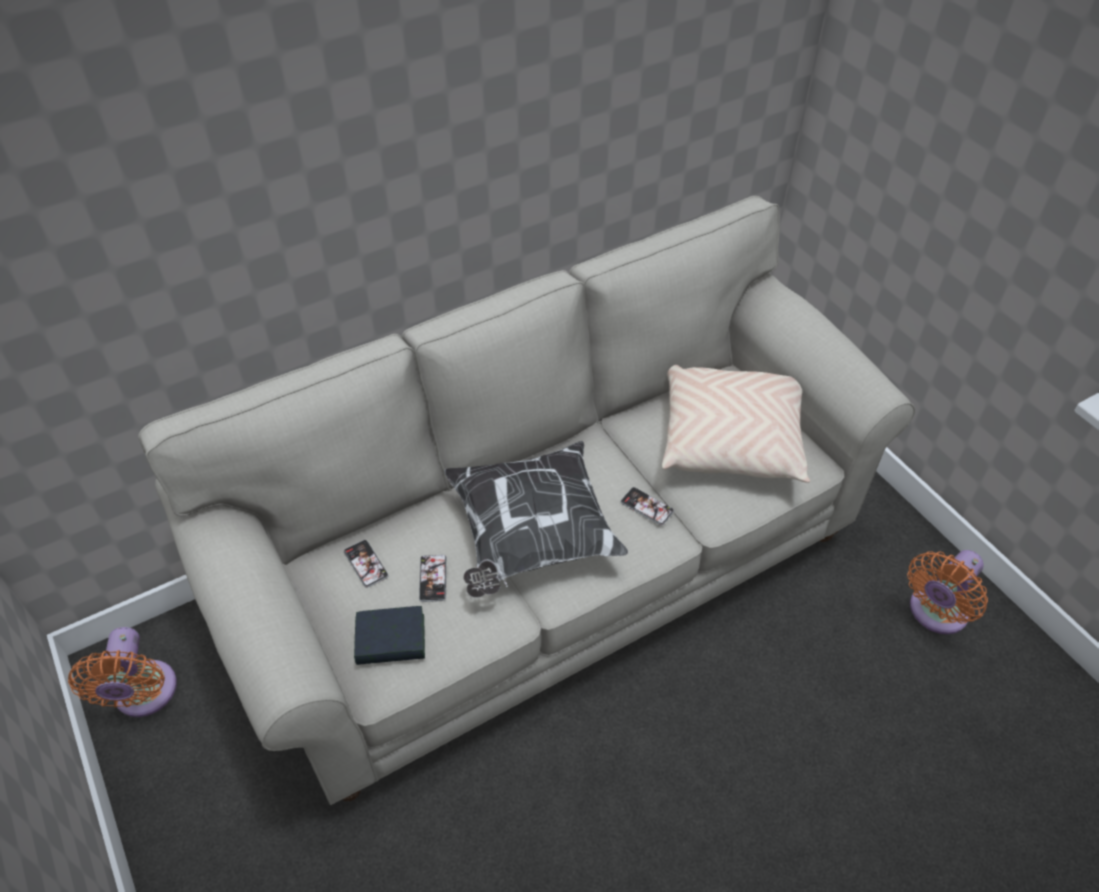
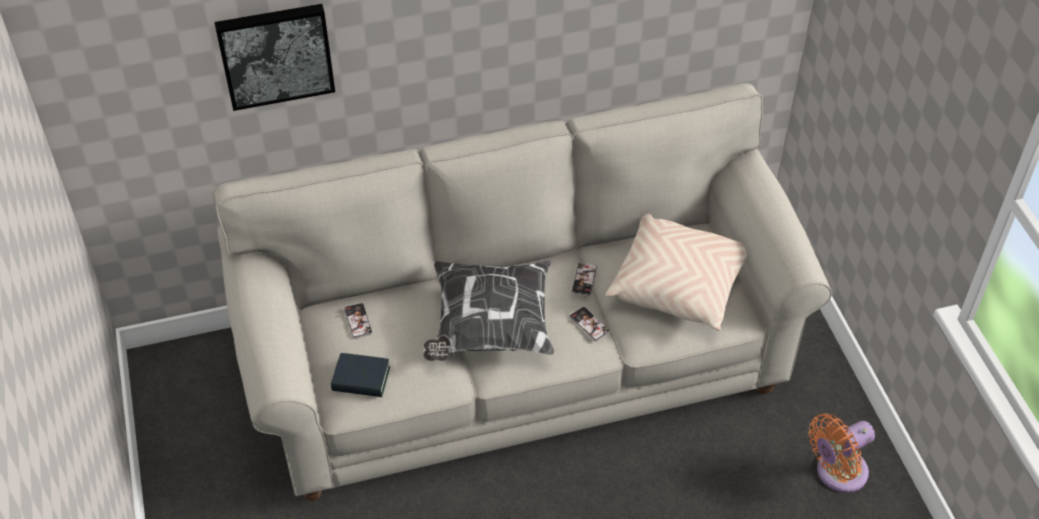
camera: 15 degrees right, 0 degrees up
(144, 695) = (177, 391): orange fan -> none
(189, 228) = (275, 54): none -> picture
(433, 578) = (404, 342): phone -> phone (584, 280)

